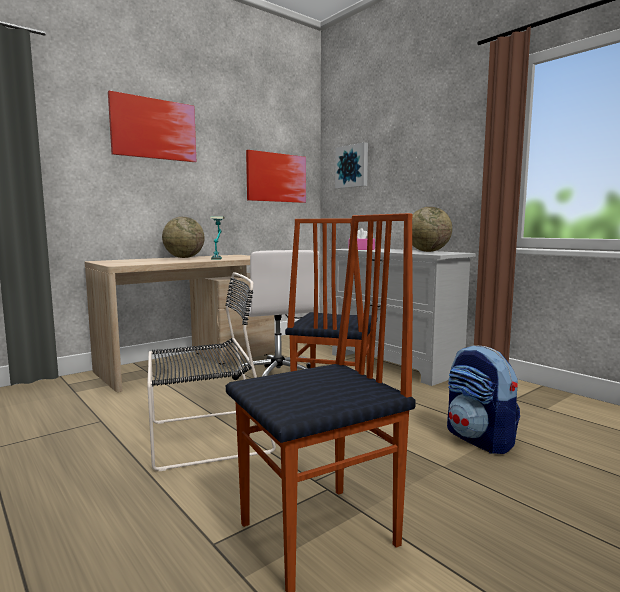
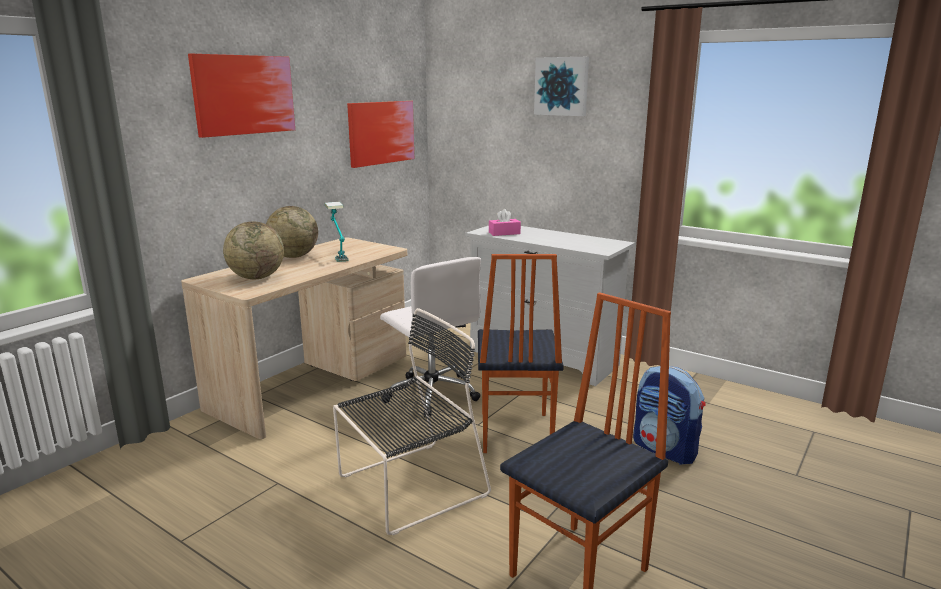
camera: 15 degrees left, 10 degrees up
(352, 166) = (474, 117): picture -> picture (562, 86)
(428, 251) = (583, 239): globe -> globe (256, 277)

